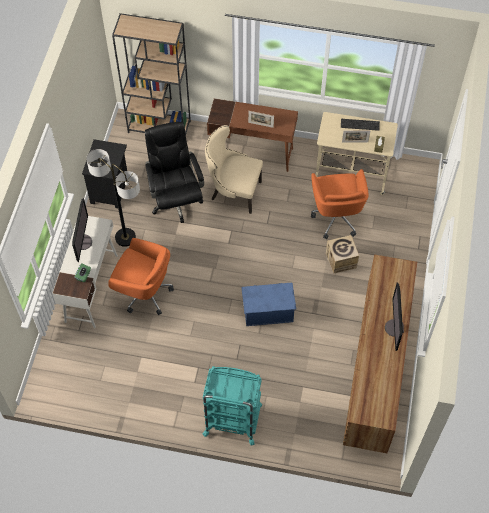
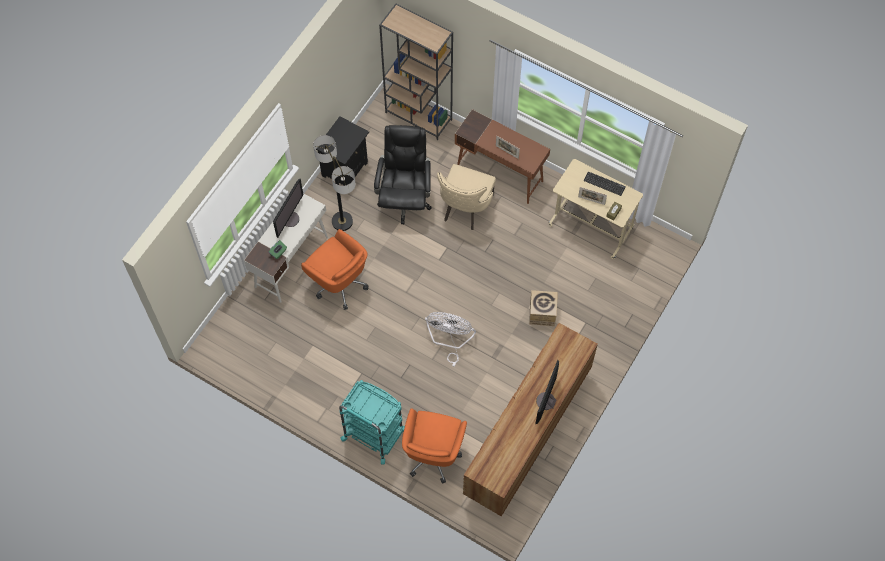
camera: 20 degrees right, 5 degrees up
(234, 192) = (465, 208): beige chair -> beige chair turned 105 degrees counterclockwise
(267, 310) = (449, 340): blue storage box -> white fan
(335, 218) = (555, 267): orange office chair -> orange office chair (433, 454)

